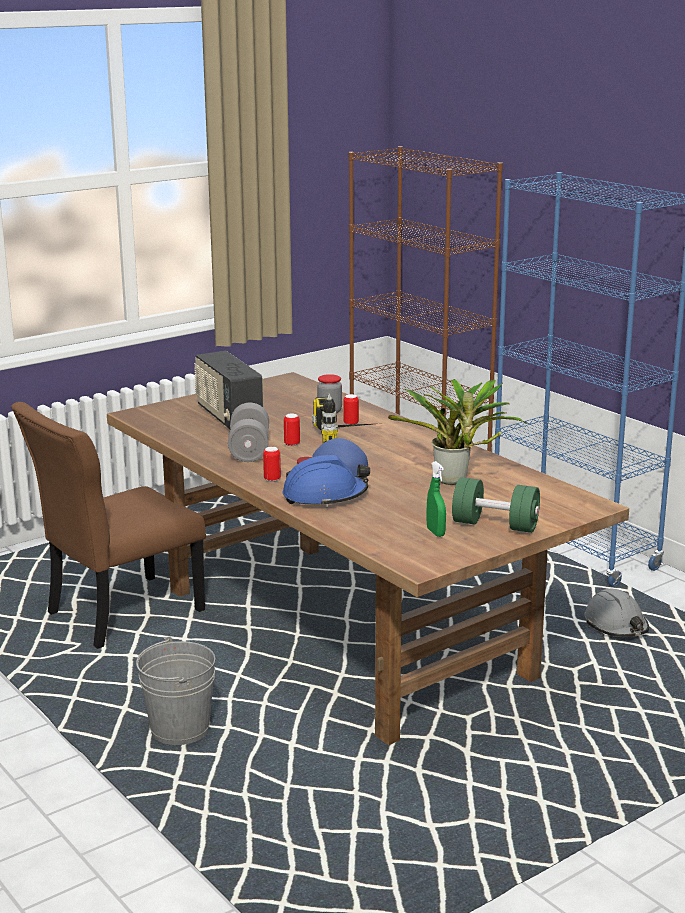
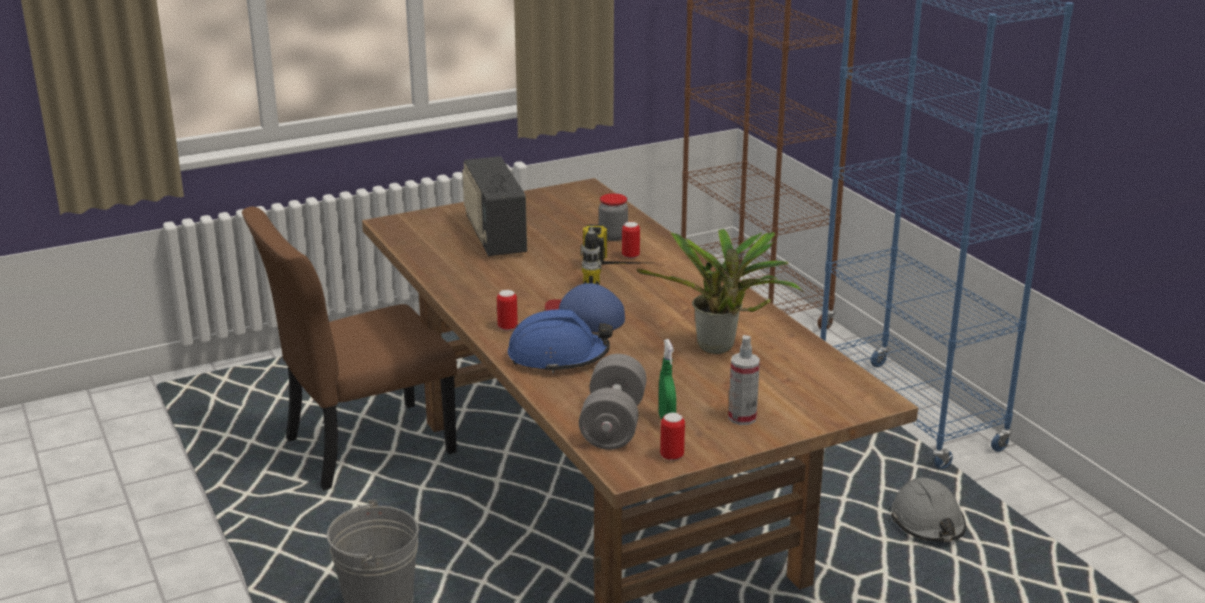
camera: 10 degrees right, 5 degrees up
(249, 450) = (499, 283): grey dumbbell -> grey dumbbell (613, 424)
(292, 444) = (550, 280): can -> can (672, 456)
(495, 525) = (742, 417): green dumbbell -> spray bottle

